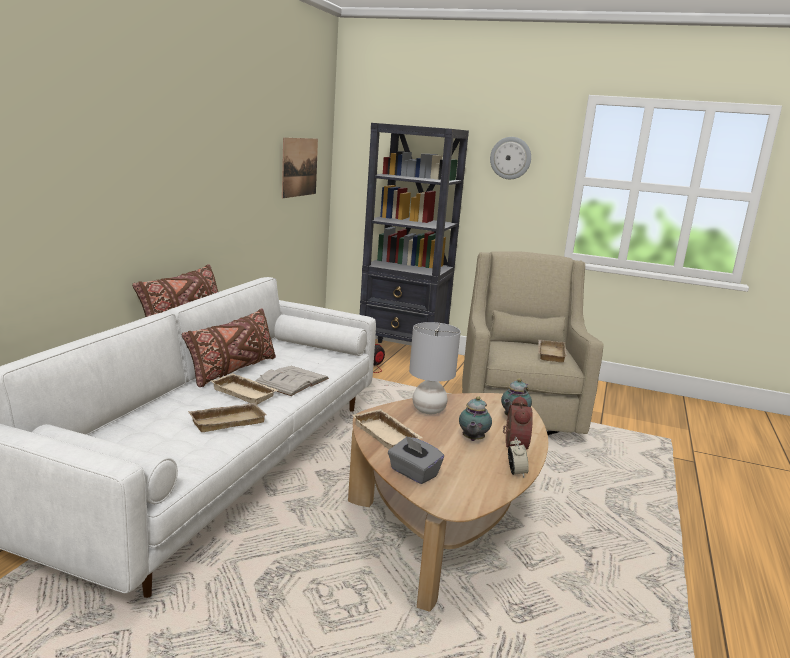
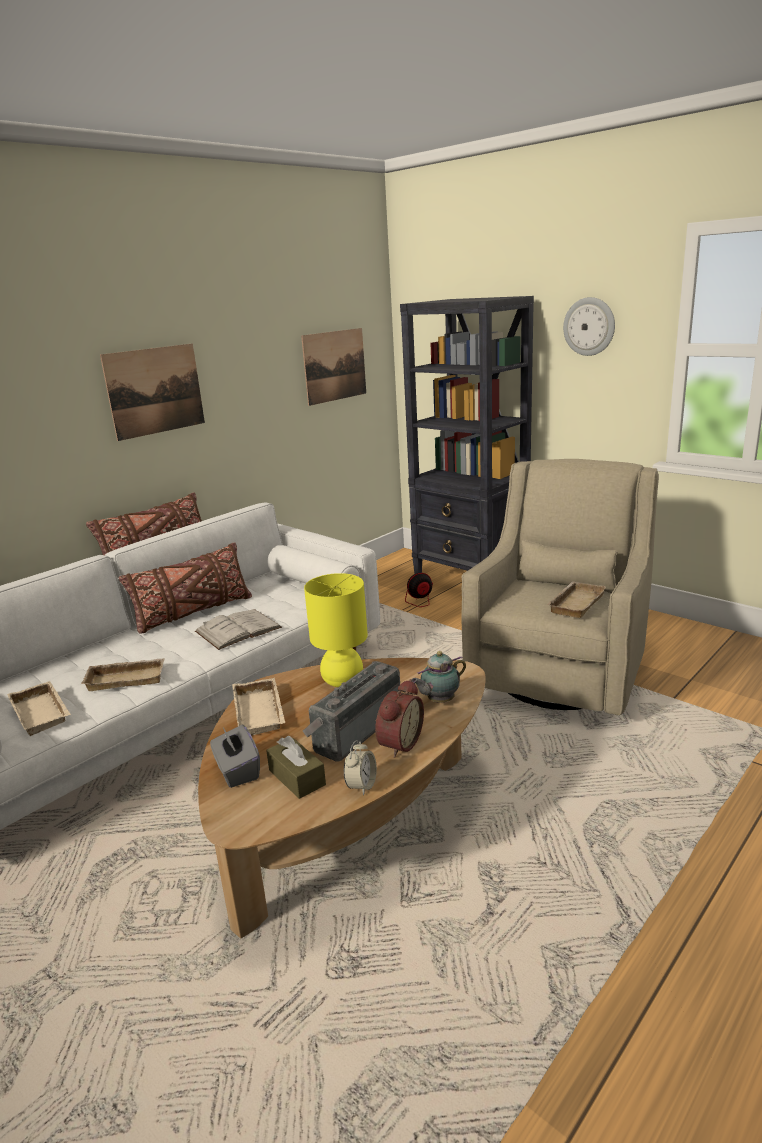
camera: 25 degrees right, 5 degrees up
(190, 167) = (155, 391): none -> picture
(246, 393) = (177, 643): beige tray -> beige tray (43, 713)
(428, 410) = (342, 680): grey table lamp -> yellow table lamp
(464, 473) = (297, 777): none -> brown tissue box
(472, 440) = (354, 729): teapot -> radio

